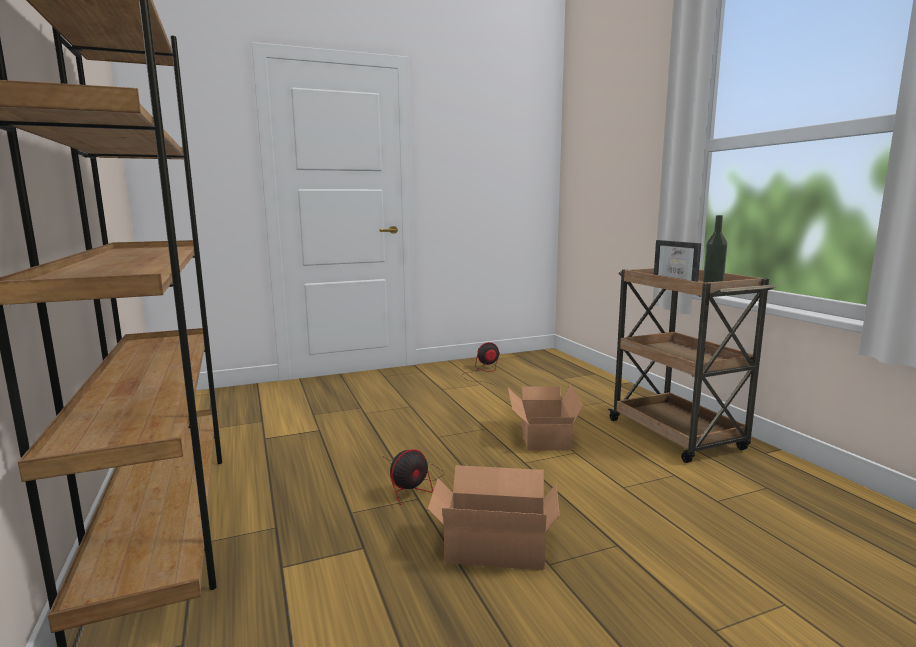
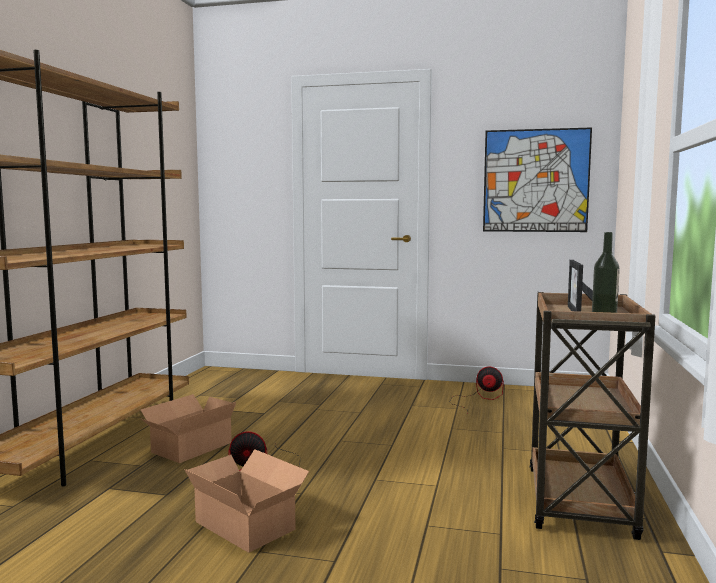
camera: 35 degrees right, 5 degrees down
(501, 174) = (535, 181): none -> picture
(542, 437) = (430, 465): cardboard box -> cardboard box (188, 447)

